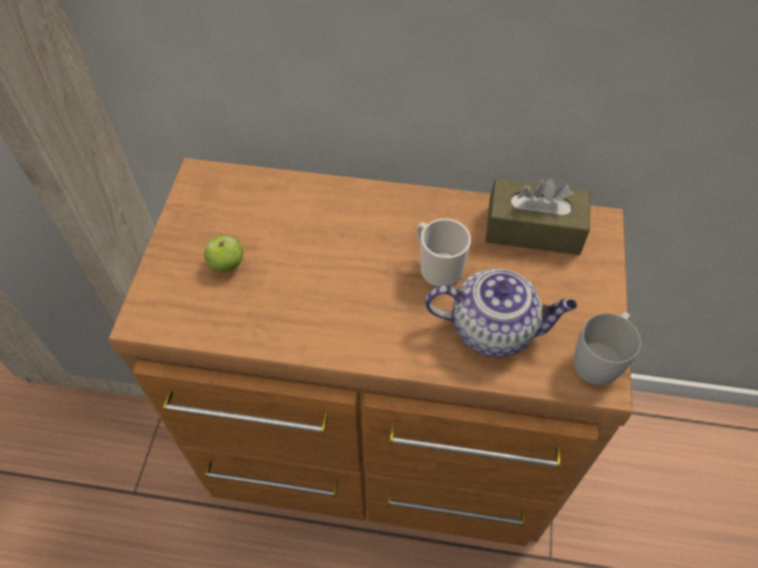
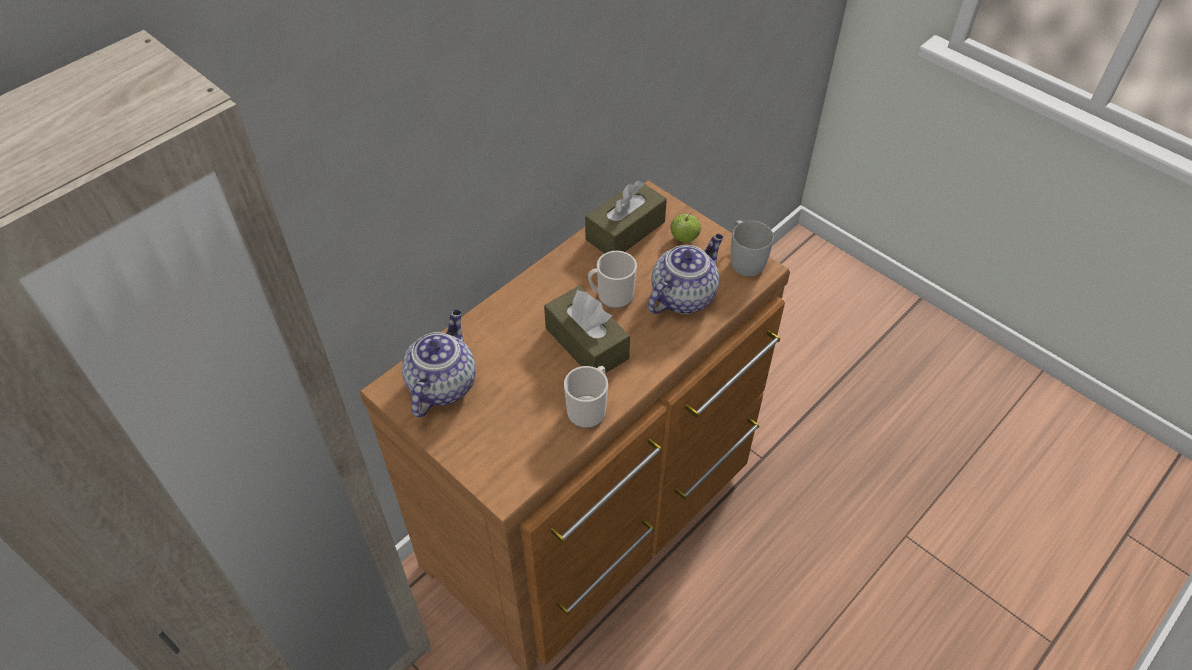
camera: 55 degrees left, 5 degrees down
(227, 264) = (500, 413): apple -> apple (684, 238)
(229, 205) = (442, 384): none -> teapot
(281, 331) = (589, 409): none -> mug
(361, 282) = (586, 343): none -> brown tissue box

